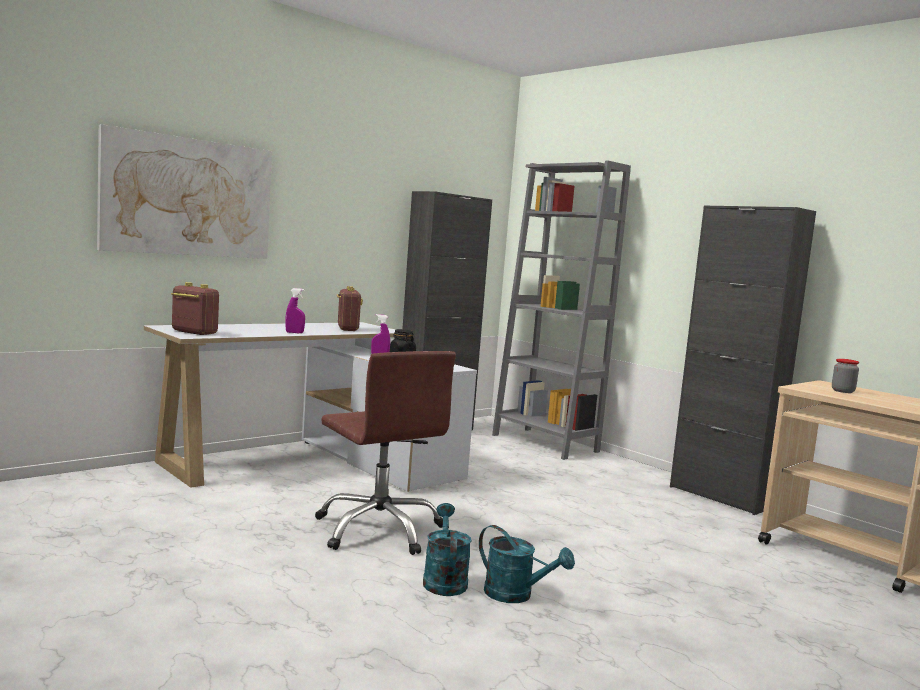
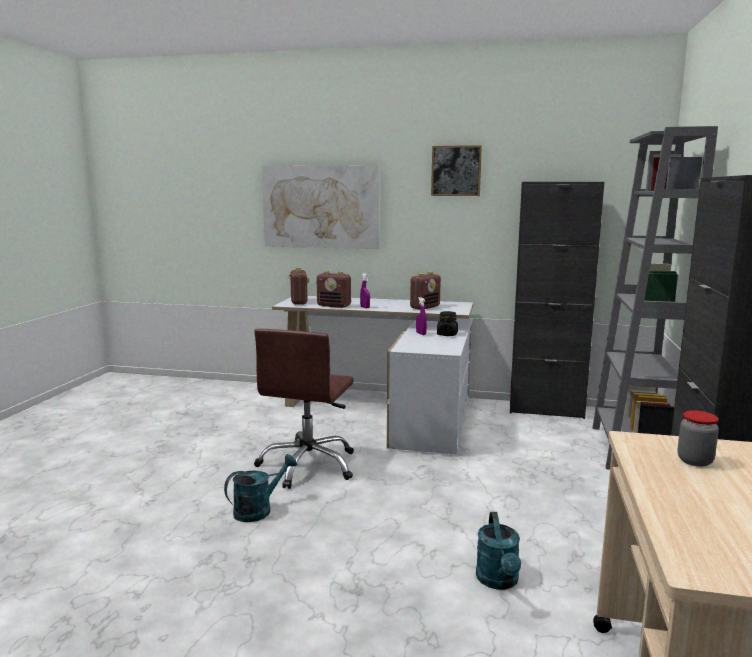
camera: 55 degrees right, 5 degrees up
(255, 333) = (334, 306): none -> radio
(350, 170) = (456, 171): none -> picture
(516, 595) = (267, 540): turquoise watering can -> turquoise watering can (499, 582)

